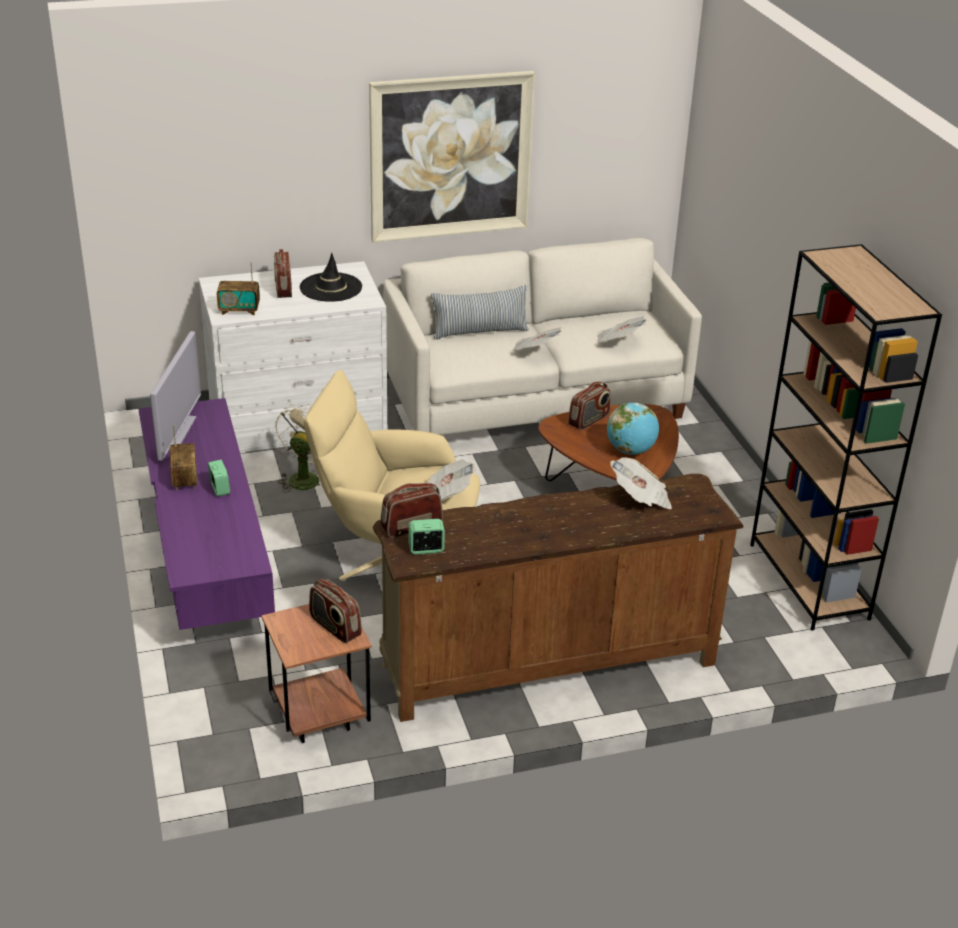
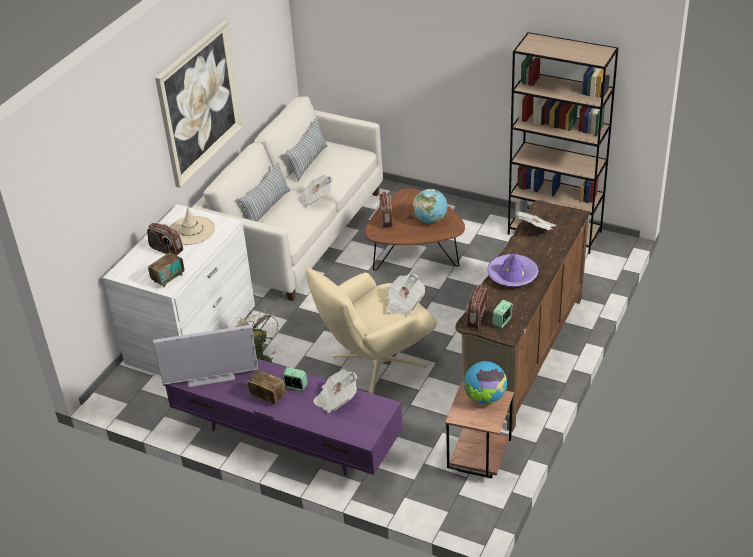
camera: 45 degrees left, 5 degrees up
(176, 431) = (211, 377): television -> television turned 120 degrees clockwise
(330, 287) = (191, 231): black hat -> beige hat
(335, 627) = (485, 398): radio -> globe
(525, 519) = (512, 275): none -> purple hat
(593, 318) = (308, 162): none -> pillow
(618, 341) = (343, 166): newspaper -> newspaper (336, 399)

